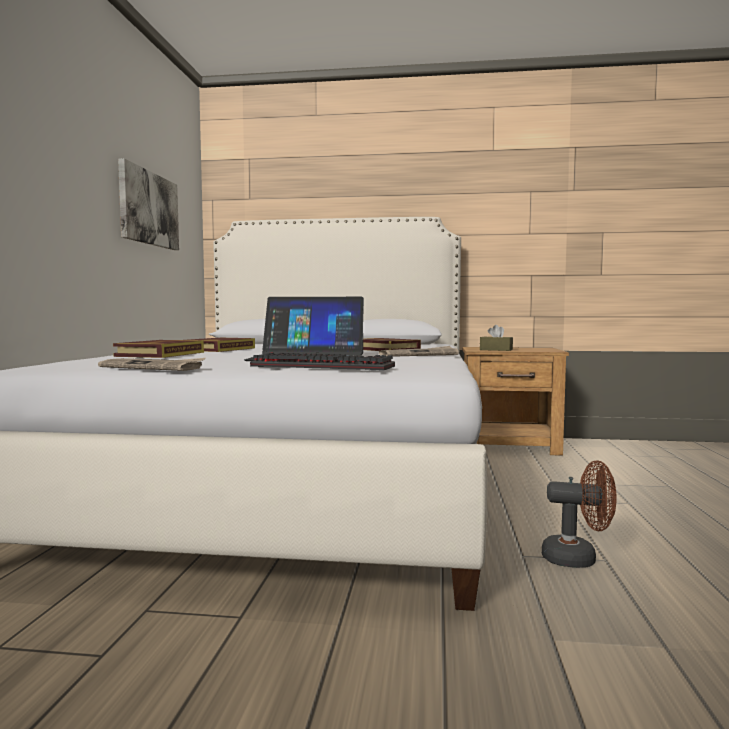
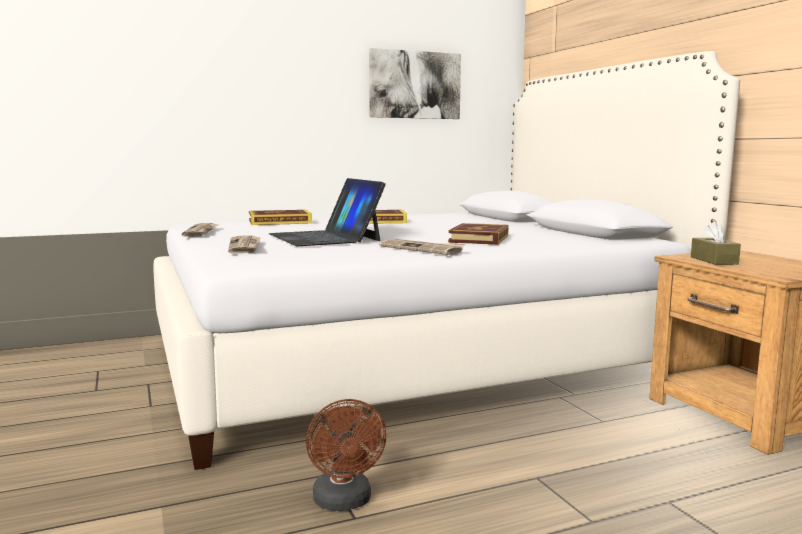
camera: 60 degrees right, 5 degrees up
(325, 366) = (245, 247): keyboard -> newspaper

